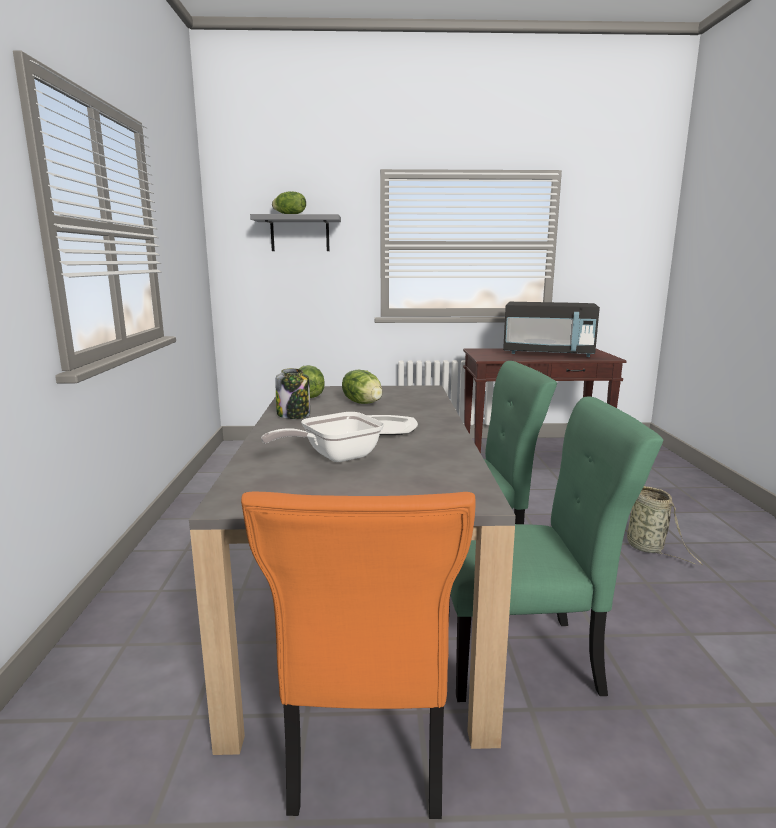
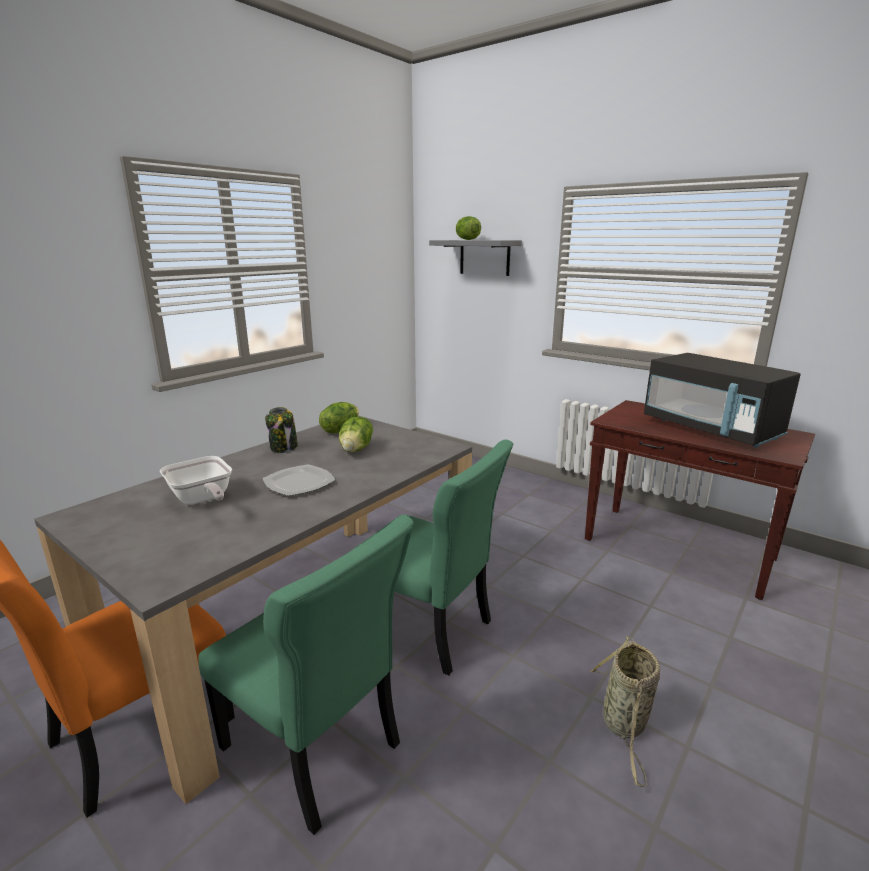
camera: 40 degrees right, 5 degrees up
(334, 457) = (202, 500): frying pan -> frying pan turned 135 degrees counterclockwise

